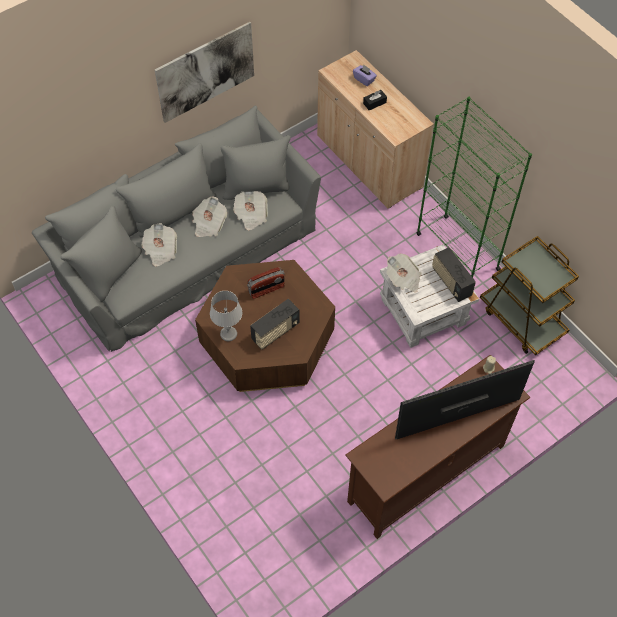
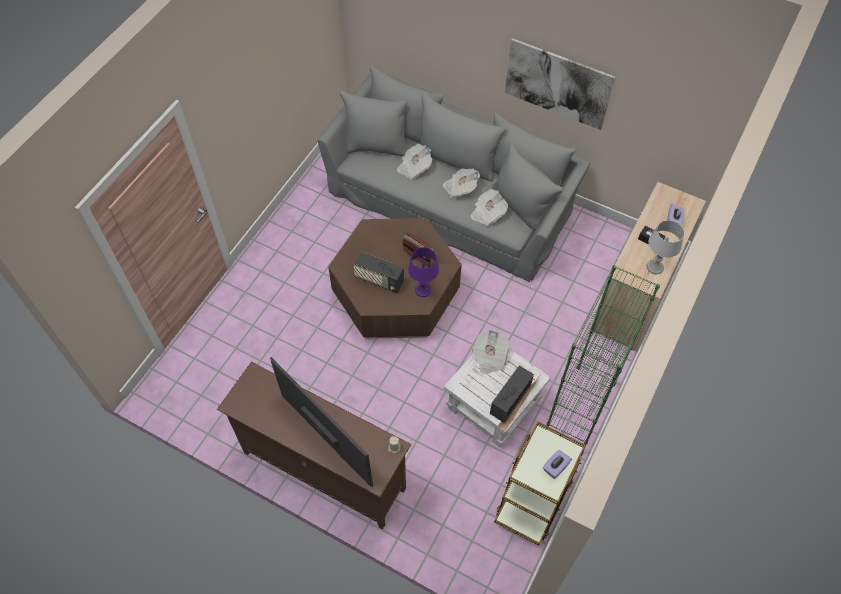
camera: 65 degrees right, 0 degrees up
(229, 334) = (360, 248): grey table lamp -> grey table lamp (655, 267)
(306, 301) = (423, 290): none -> purple table lamp
(546, 266) = (555, 467): none -> purple tissue box

